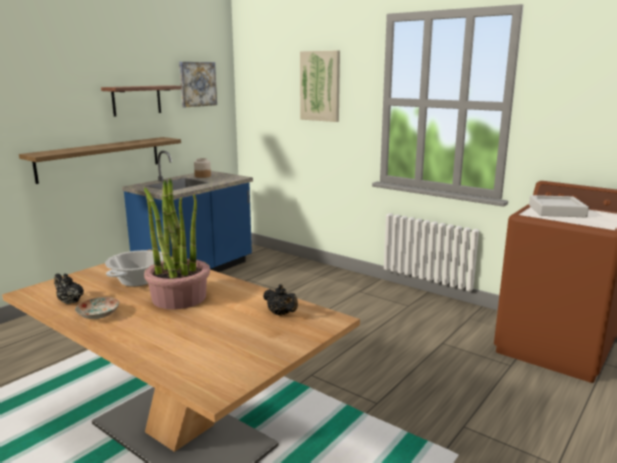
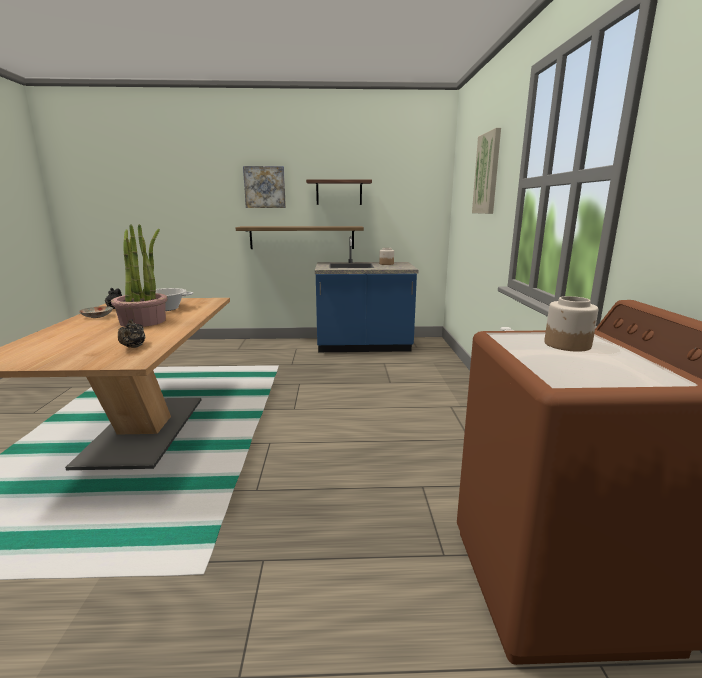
camera: 50 degrees right, 0 degrees up
(197, 84) = (405, 180): picture -> picture (264, 187)
(556, 211) = (568, 345): grey tray -> jar

